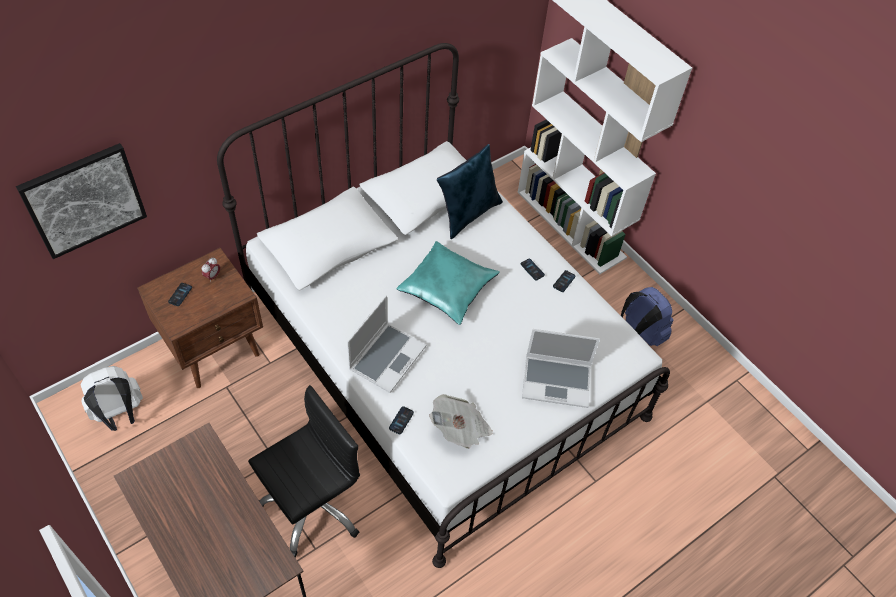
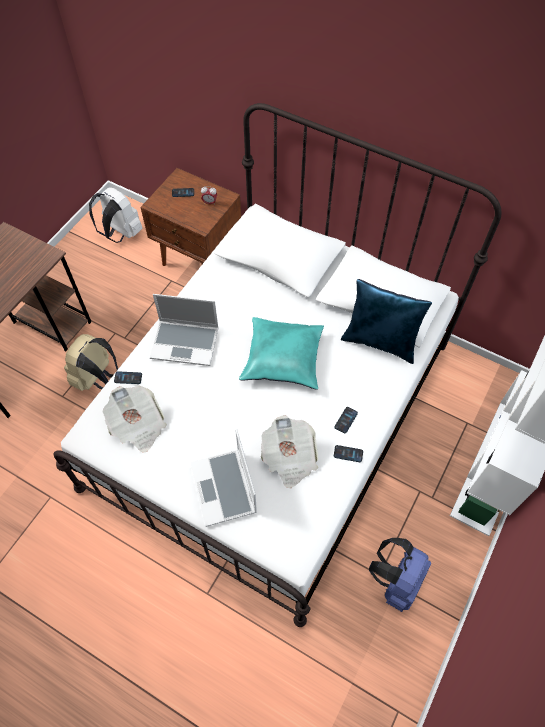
camera: 70 degrees right, 5 degrees up
(84, 200) = (154, 65): picture -> none
(312, 504) = (97, 378): black office chair -> beige backpack
(549, 323) = (289, 458): none -> newspaper

